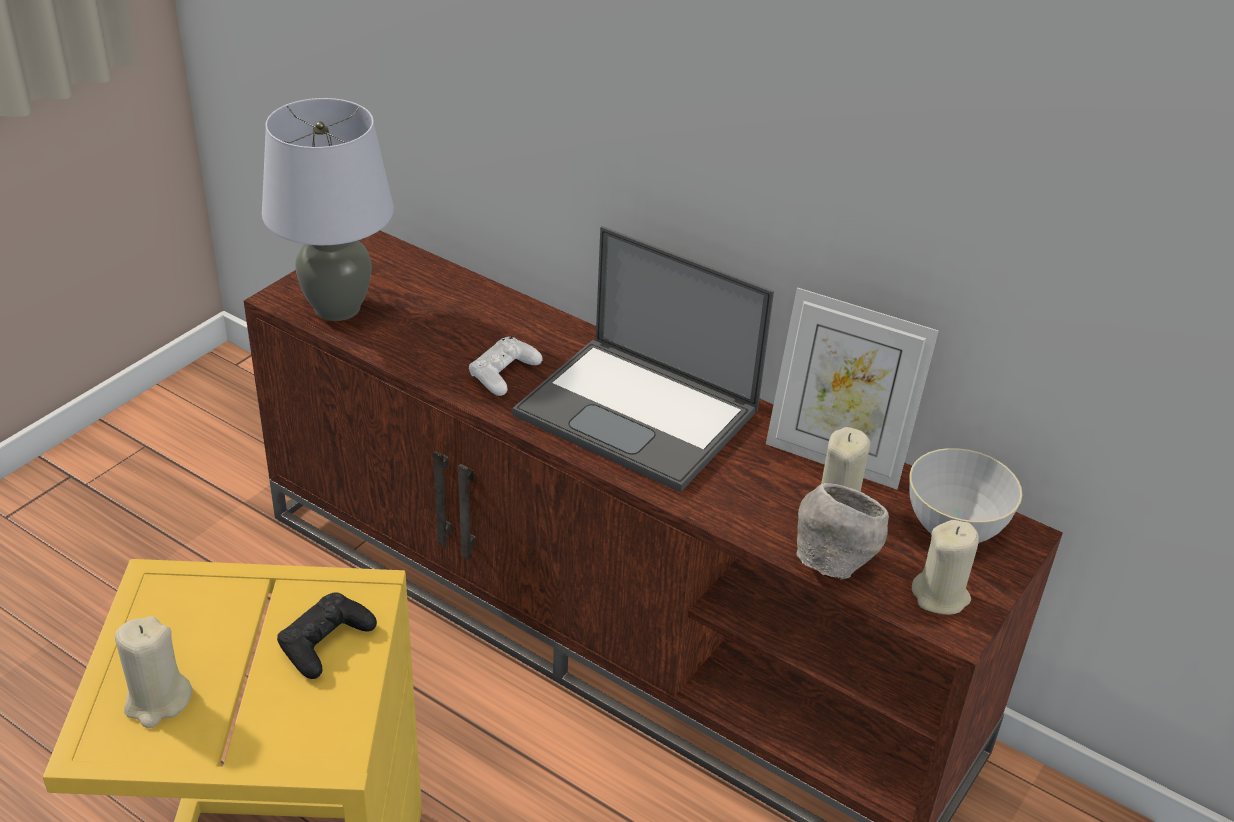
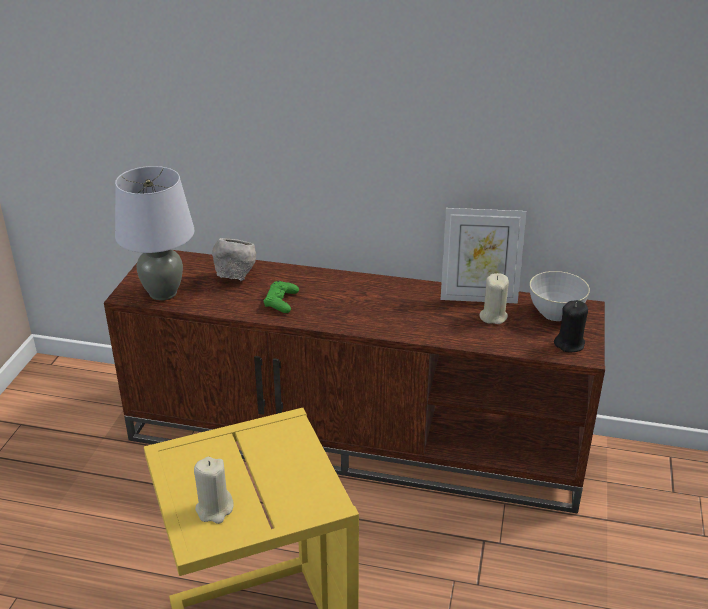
camera: 20 degrees left, 5 degrees down
(325, 642) = (286, 453): black game controller -> none
(504, 373) = (281, 301): white game controller -> green game controller
(640, 413) = (367, 302): laptop -> none
(833, 564) = (510, 345): grey bowl -> grey bowl (235, 278)
(940, 596) = (569, 344): beige candle -> black candle

